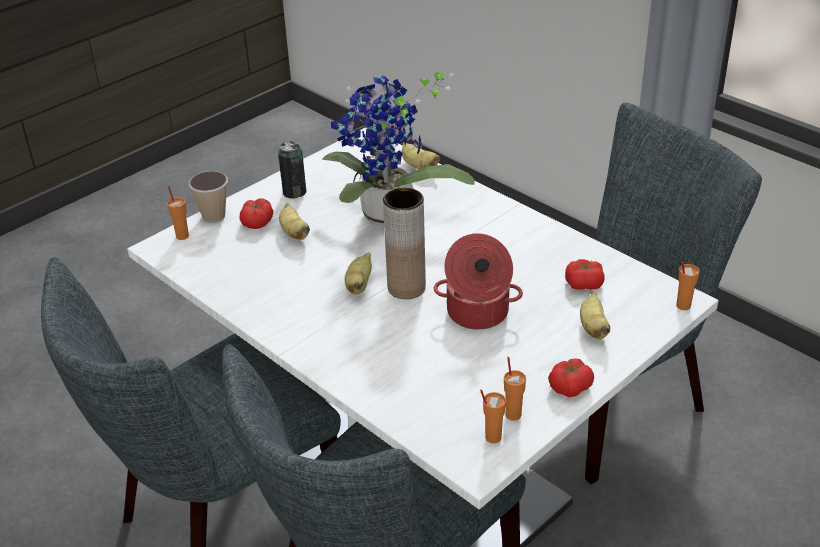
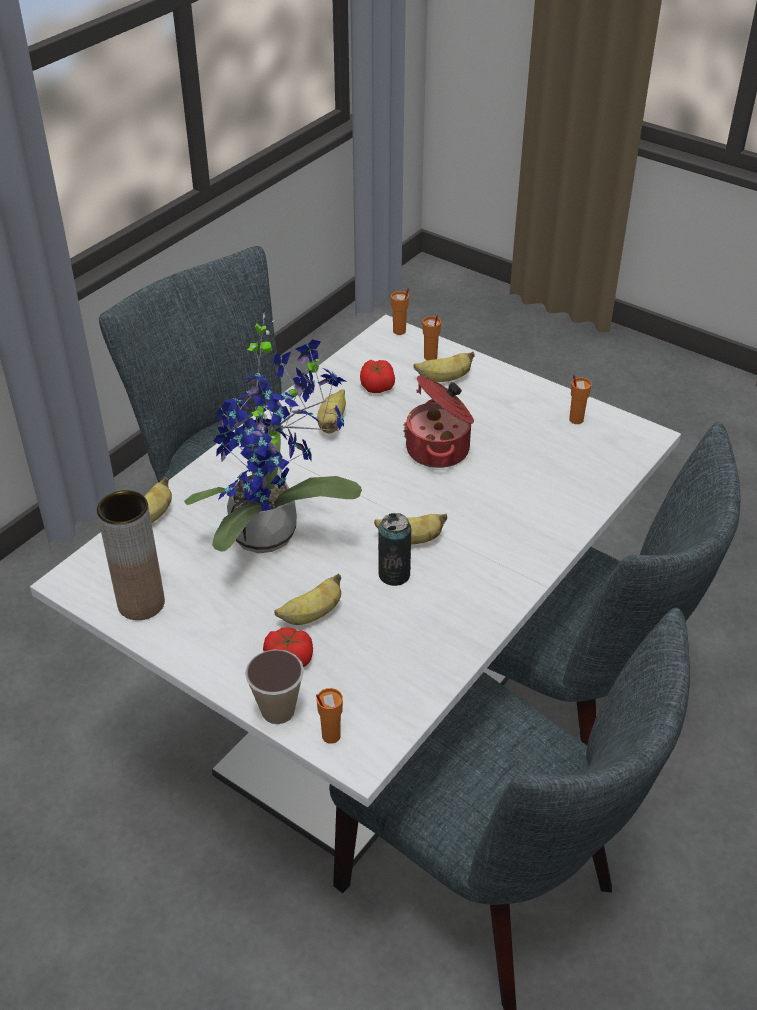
camera: 100 degrees left, 5 degrees up
(294, 192) = (212, 632): can -> can (394, 574)
(406, 288) = (407, 503): brown vase -> brown vase (141, 603)
(492, 437) = (608, 429): orange cup -> orange cup (430, 357)
(525, 254) = (332, 423): none -> banana
(570, 386) = (528, 390): tomato -> none

